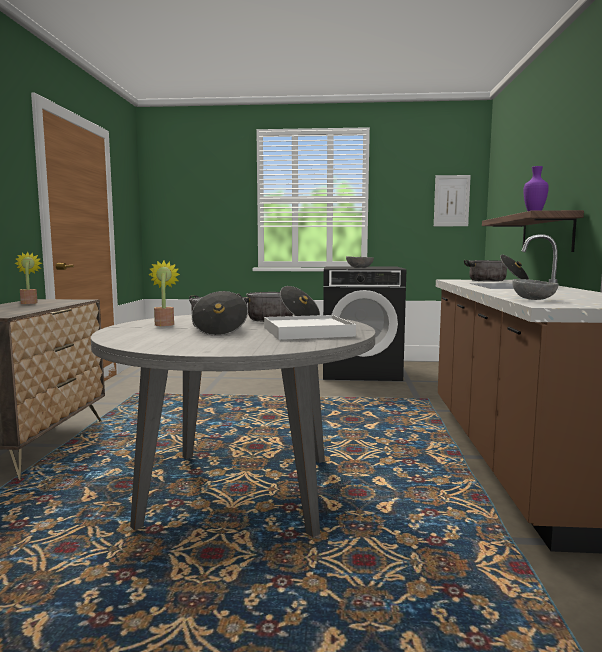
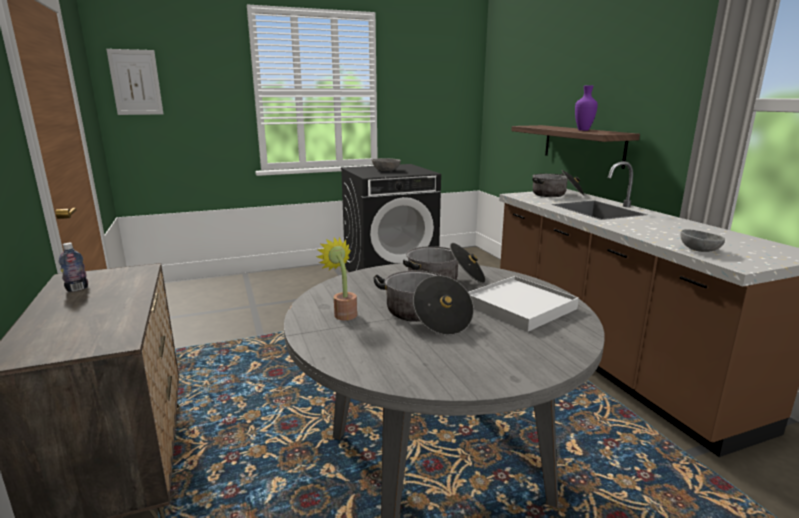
camera: 25 degrees left, 10 degrees up
(29, 302) = (77, 289): potted plant -> bottle
(451, 201) = (453, 94): picture -> picture (136, 82)

